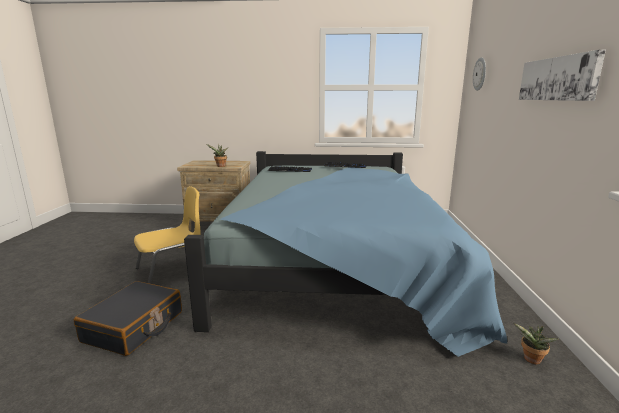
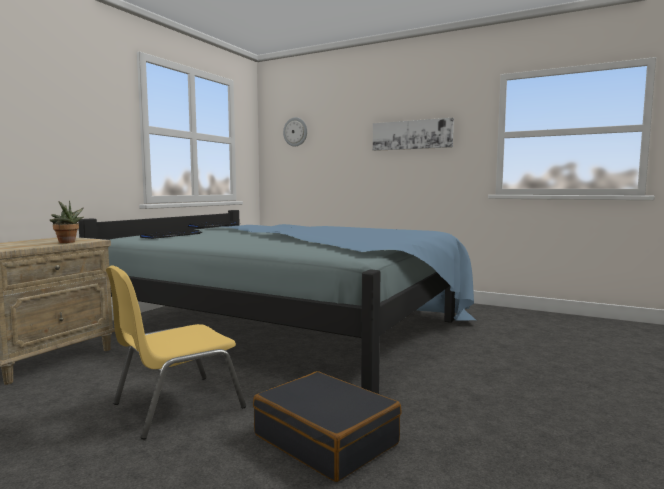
camera: 65 degrees left, 10 degrees down
(172, 271) = (176, 406): yellow chair -> yellow chair turned 120 degrees counterclockwise
(531, 360) = (481, 311): potted plant -> none

